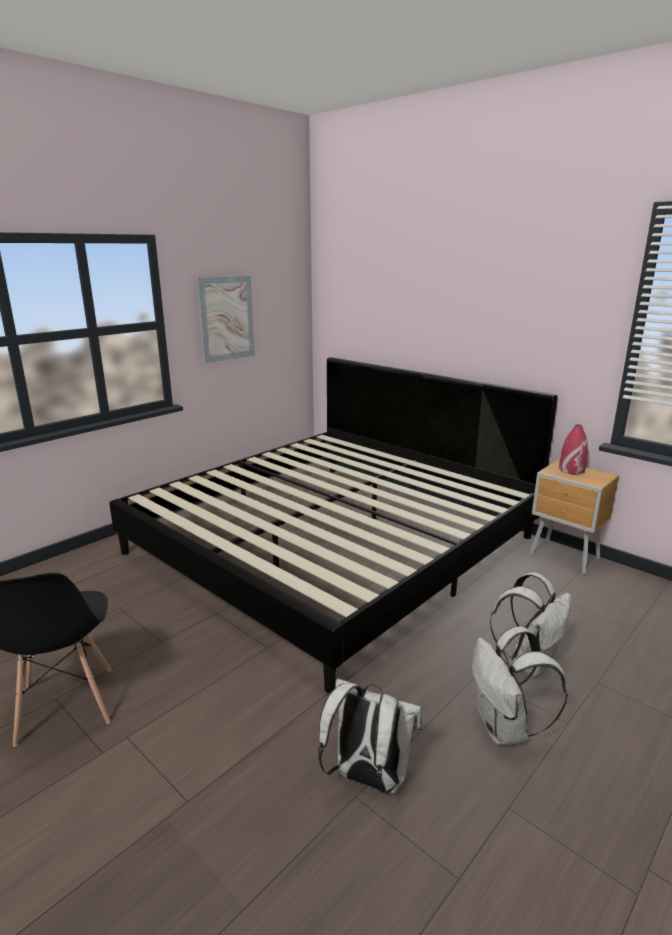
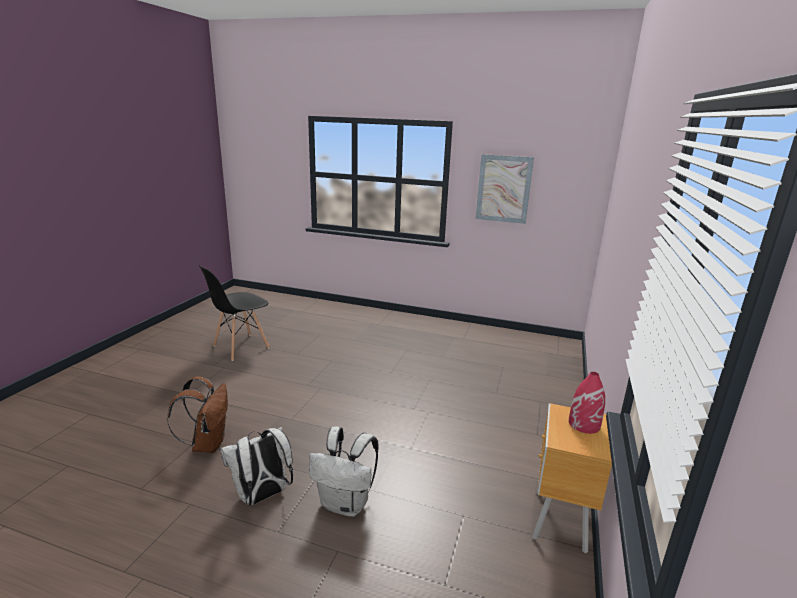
camera: 65 degrees right, 0 degrees up
(333, 544) = (447, 379): bed -> none
(367, 778) = (208, 443): white backpack -> brown backpack

